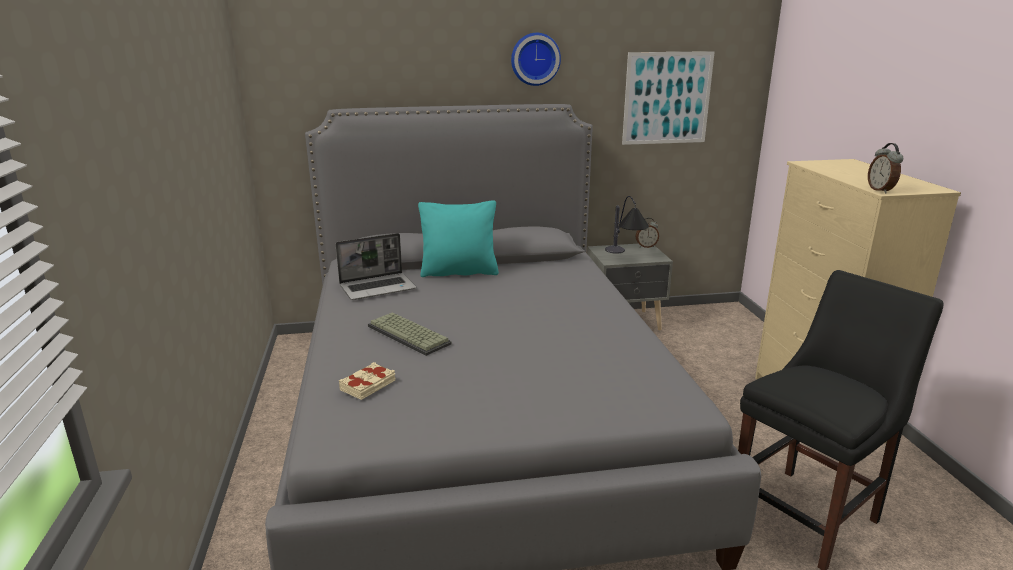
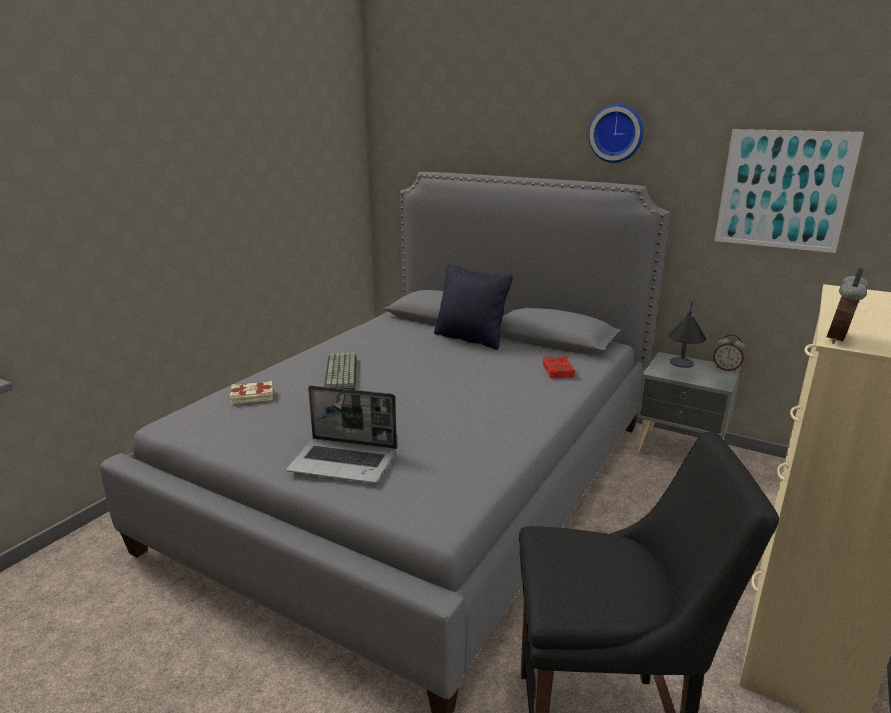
camera: 40 degrees right, 0 degrees up
(378, 288) = (390, 333): laptop -> laptop (345, 462)
(459, 272) = (470, 339): turquoise pillow -> black pillow
(571, 277) = (558, 371): none -> red book

